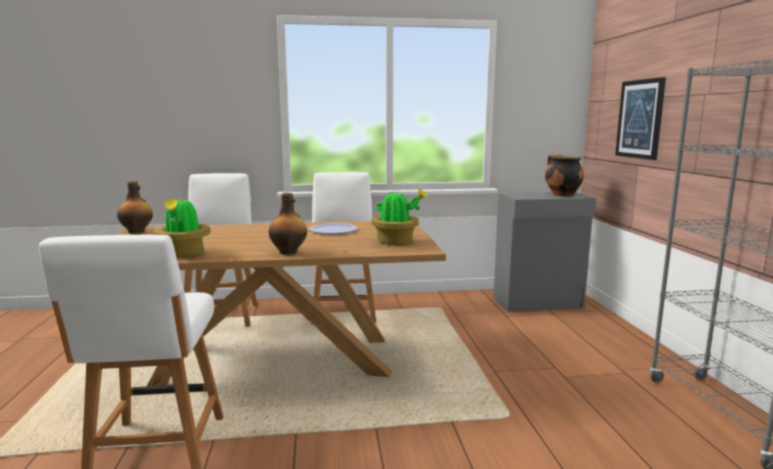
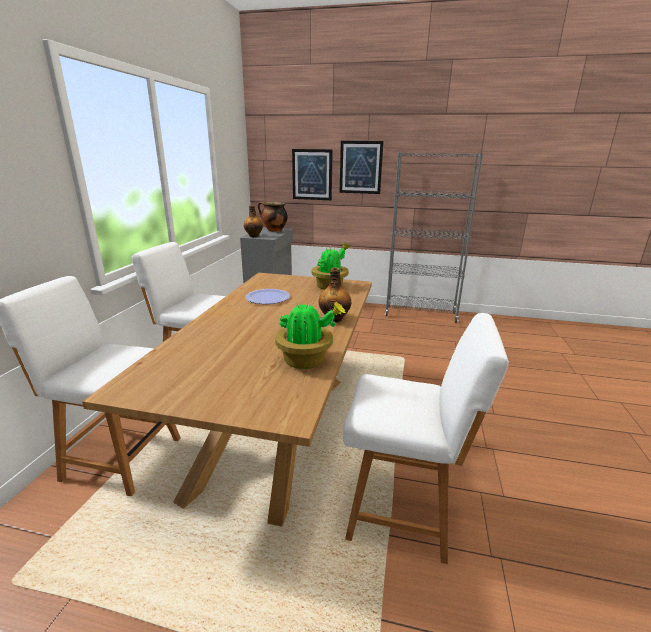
camera: 70 degrees left, 10 degrees up
(137, 232) = (137, 392): bottle -> bottle (254, 236)
(697, 104) = (360, 167): none -> picture

